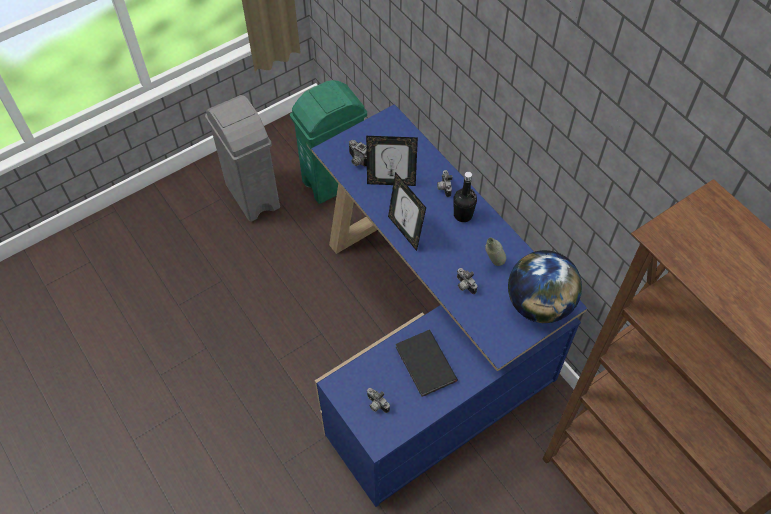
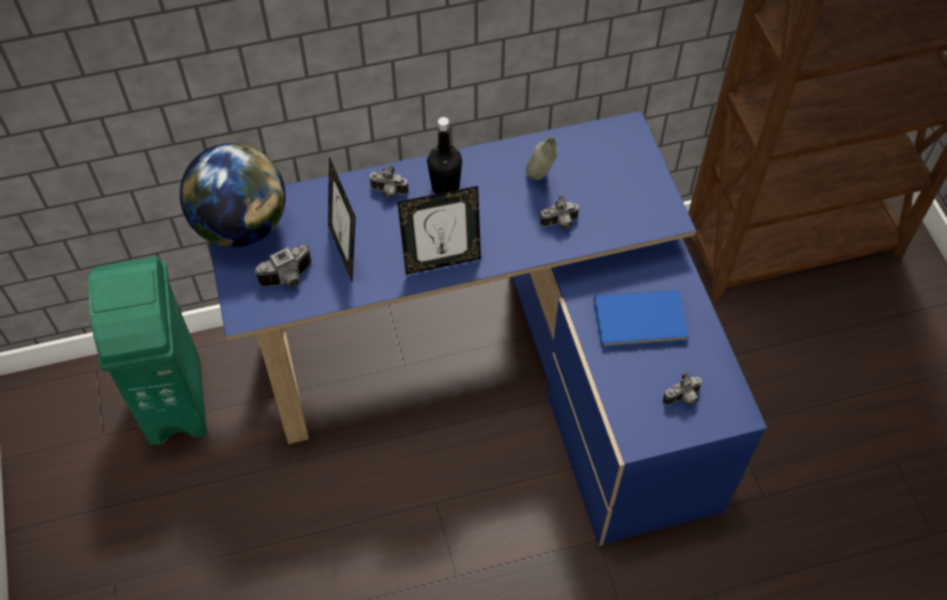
camera: 70 degrees left, 0 degrees up
(252, 195) = (135, 529): grey trash can -> none
(391, 181) = (345, 251): picture frame -> picture frame turned 135 degrees clockwise
(424, 365) = (641, 322): black book -> blue book
(539, 304) = (619, 155): globe -> globe (242, 226)

